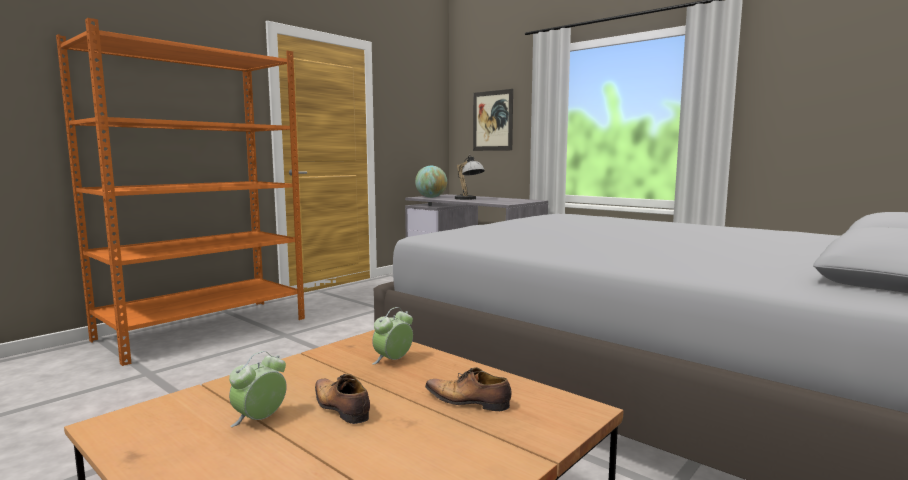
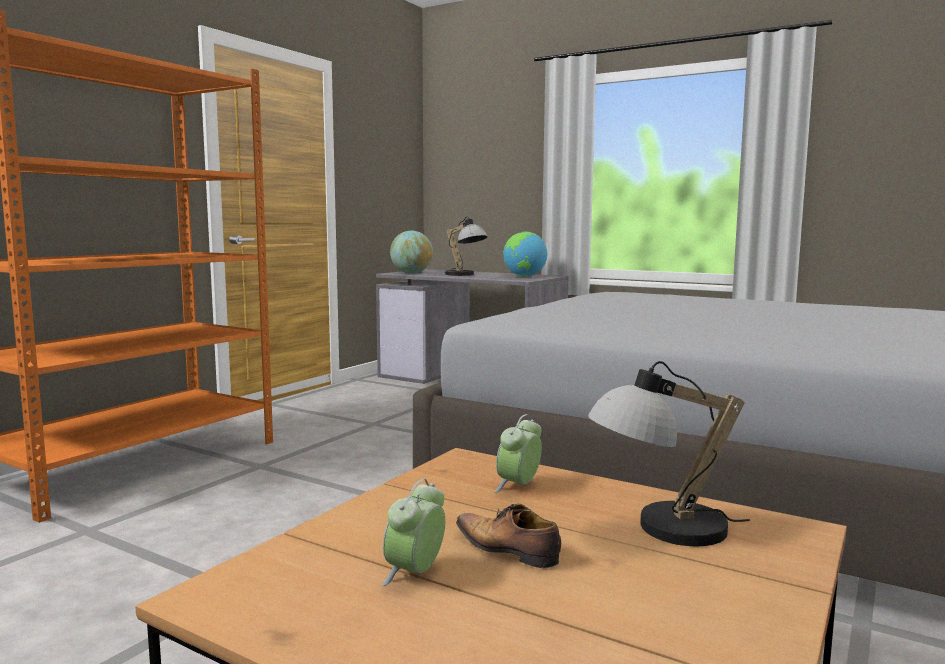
camera: 10 degrees left, 0 degrees up
(468, 401) = (660, 530): shoe -> table lamp
(492, 120) = (486, 172): picture -> none
(512, 200) = (524, 276): none -> globe

